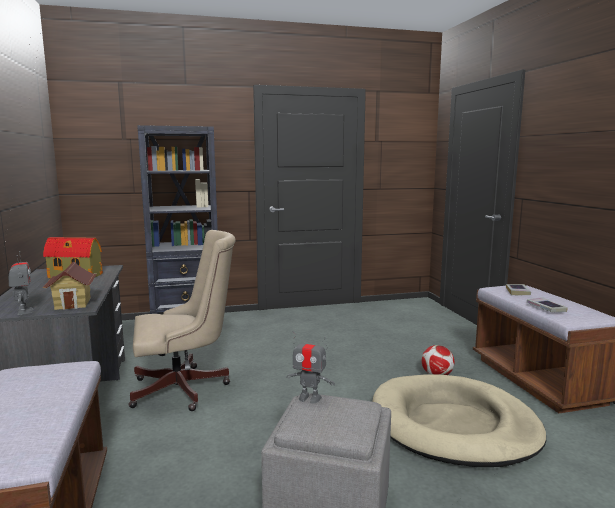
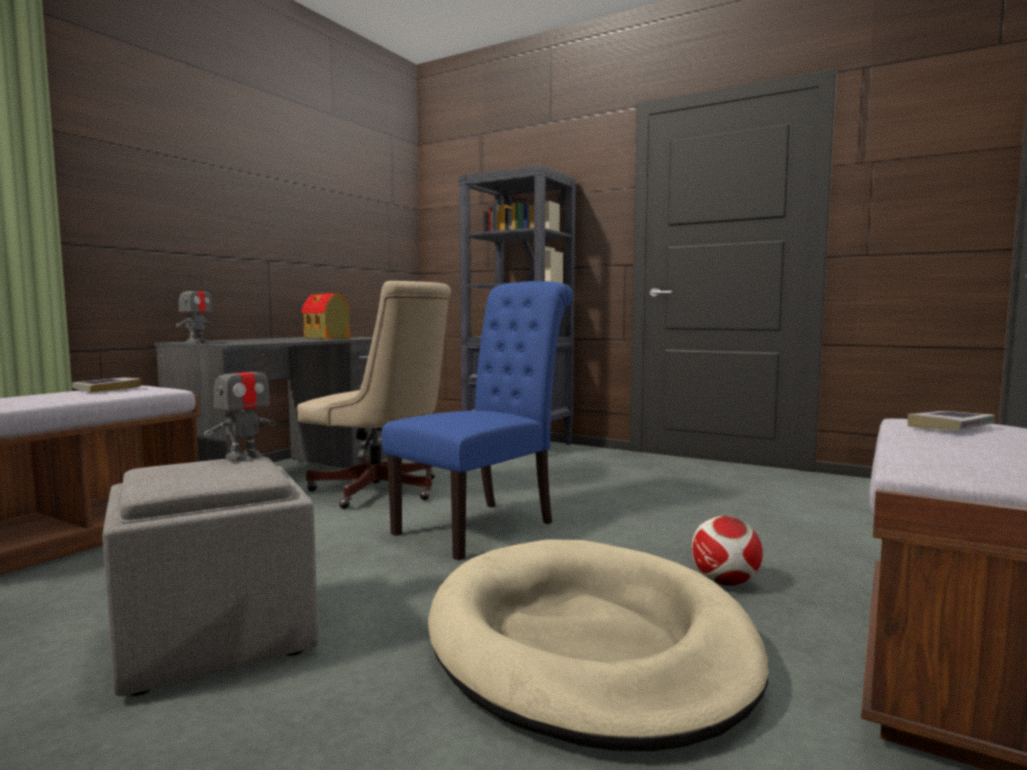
camera: 45 degrees right, 5 degrees down
(73, 303) = (240, 343): toy house -> none
(296, 388) = (483, 526): none -> blue chair
(309, 398) = (244, 457): toy robot -> toy robot turned 120 degrees counterclockwise
(546, 308) = (928, 449): book -> book (107, 389)

